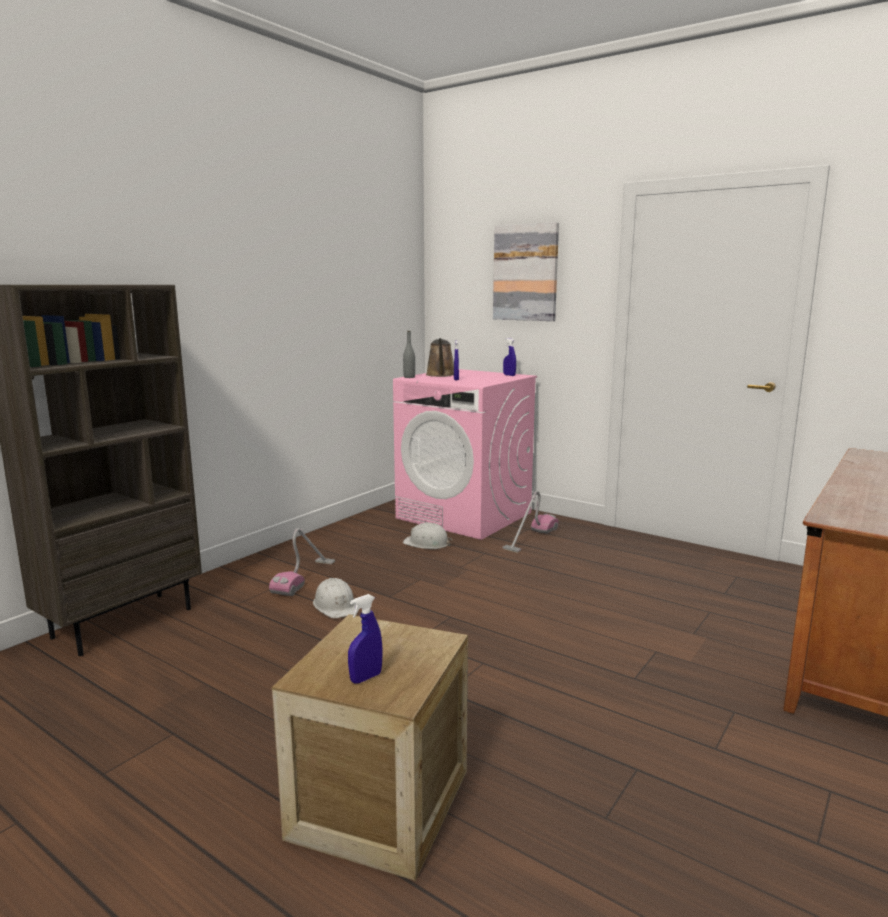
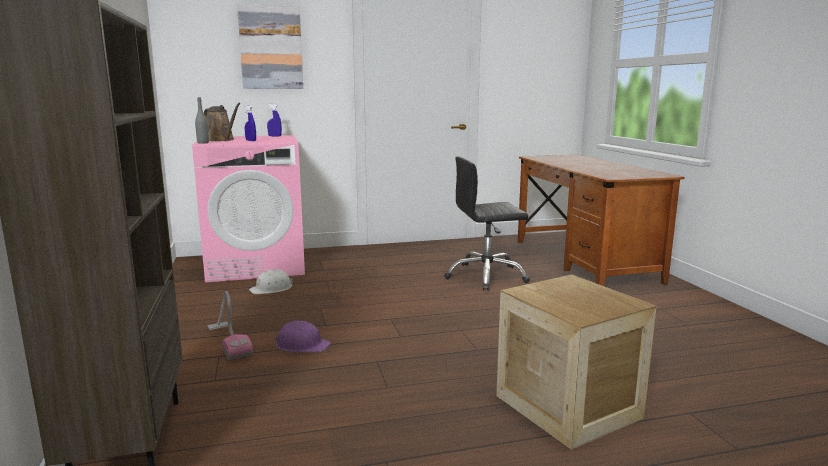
camera: 50 degrees left, 0 degrees up
(335, 605) = (302, 345): white hard hat -> purple hard hat
(366, 678) = (597, 304): blue spray bottle -> none
(531, 538) = (334, 264): vacuum cleaner -> none
(663, 617) = (486, 276): none -> black office chair

